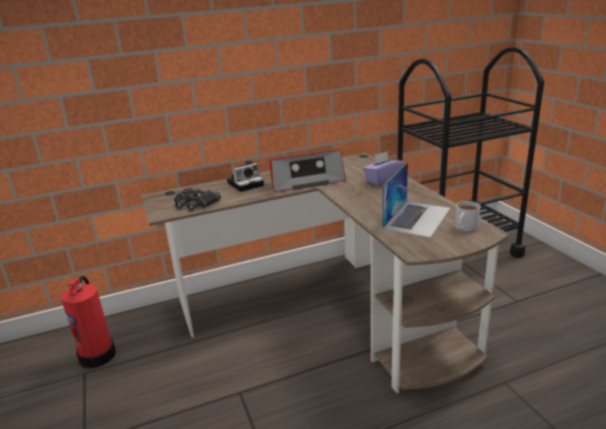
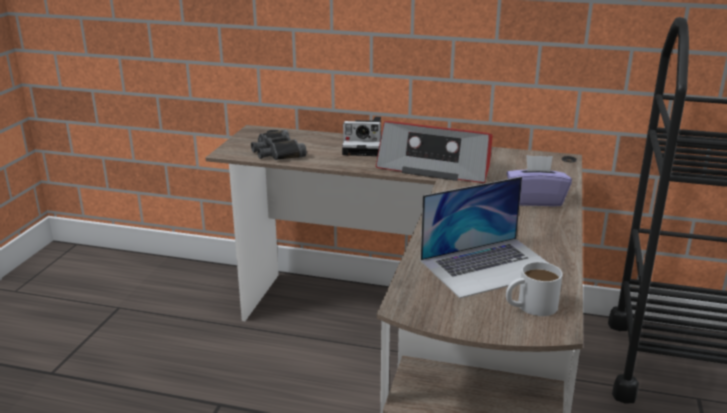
camera: 35 degrees right, 0 degrees up
(98, 354) = (148, 295): fire extinguisher -> none

